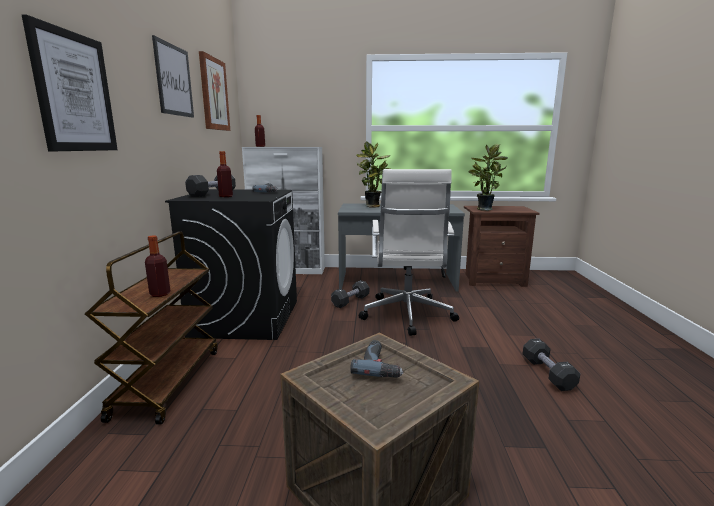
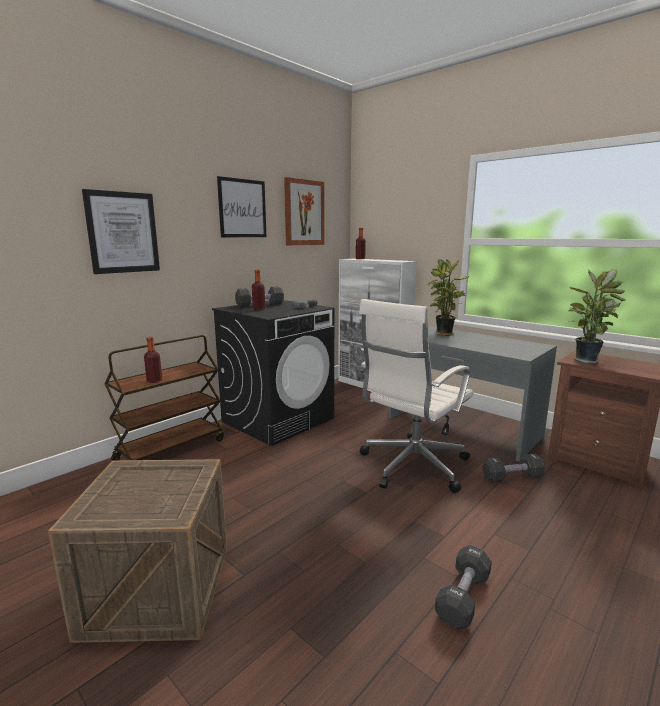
camera: 40 degrees right, 0 degrees up
(350, 301) = (380, 433): black dumbbell -> black dumbbell (512, 477)
(380, 365) = (165, 482): power drill -> none

